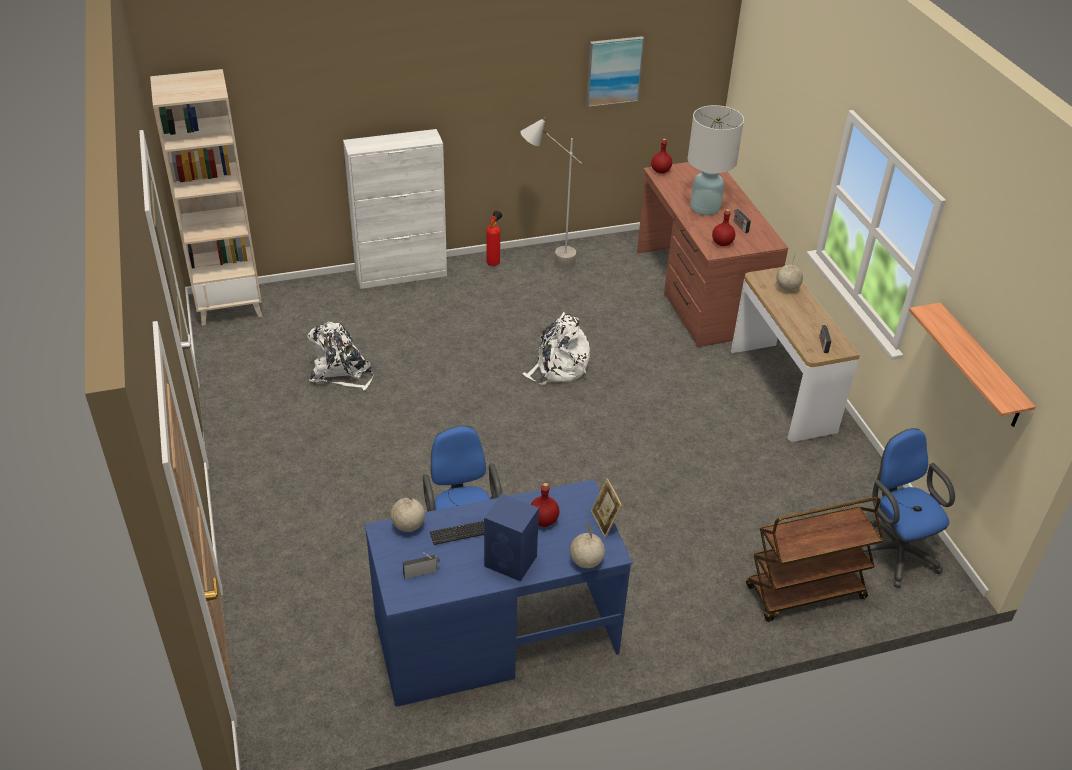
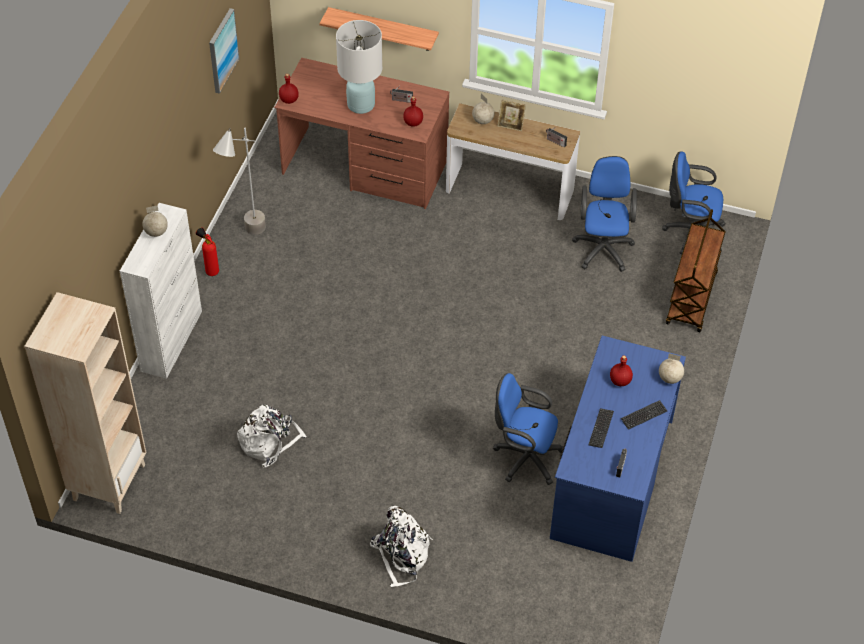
camera: 55 degrees left, 10 degrees up
(408, 526) = (574, 454): globe -> globe (156, 232)
(511, 562) = (643, 415): blue speaker -> keyboard
(558, 367) = (379, 302): white backpack -> white backpack (401, 554)
(604, 522) = (644, 351): picture frame -> picture frame (511, 125)
(793, 488) = (603, 247): none -> blue office chair
(980, 366) = (694, 89): shelf -> shelf (383, 29)

